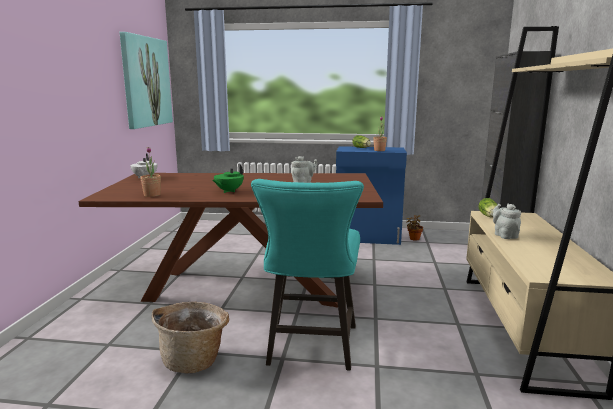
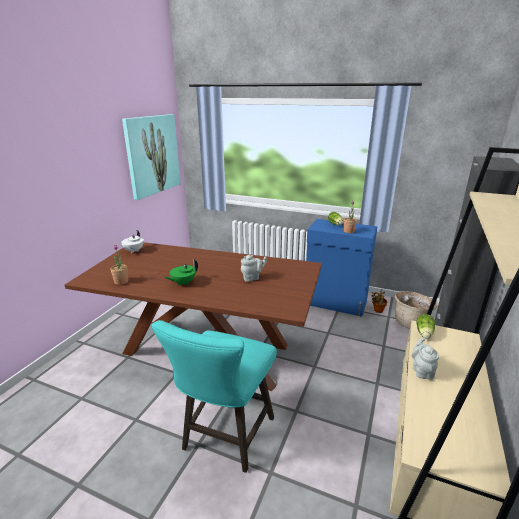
camera: 15 degrees right, 10 degrees up
(194, 359) = (132, 429): basket -> basket (411, 322)

